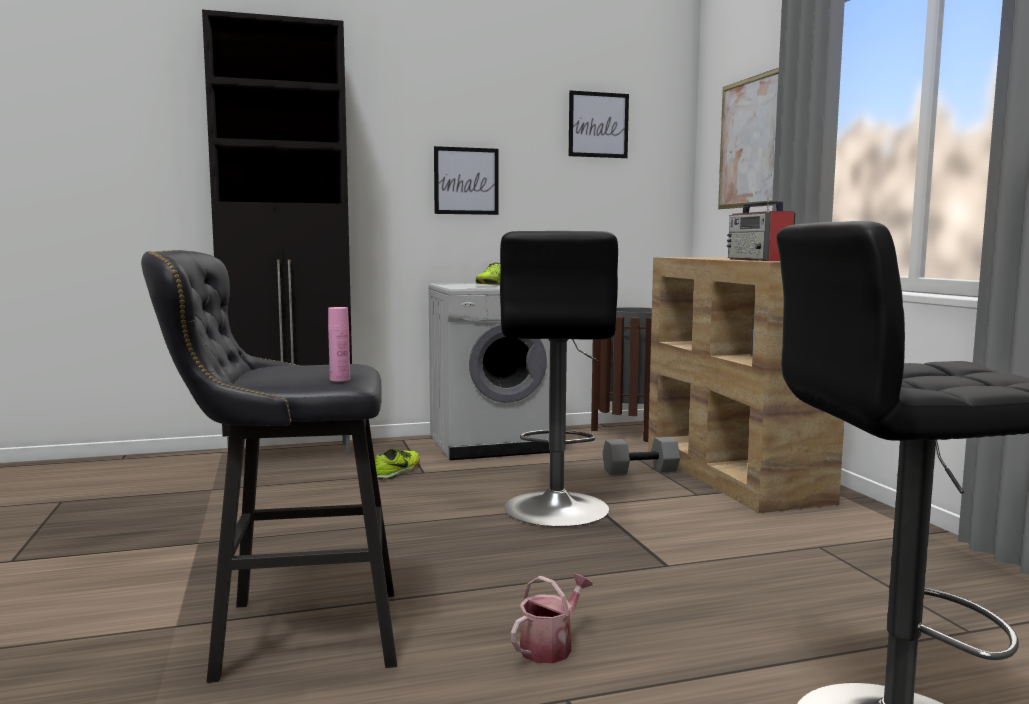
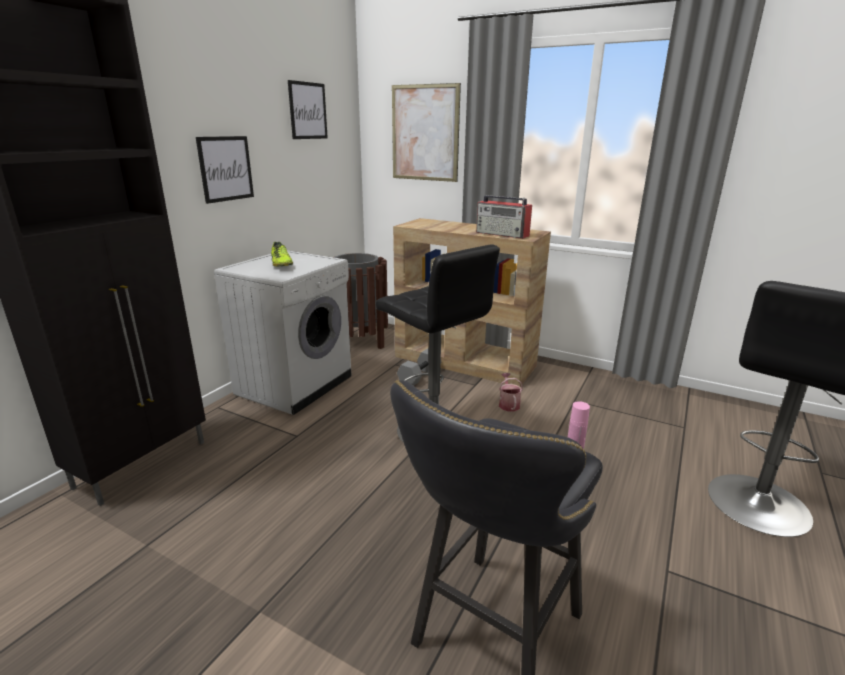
camera: 45 degrees left, 15 degrees up
(398, 471) = (276, 443): shoe -> none
(550, 646) = (606, 540): watering can -> watering can (508, 404)

